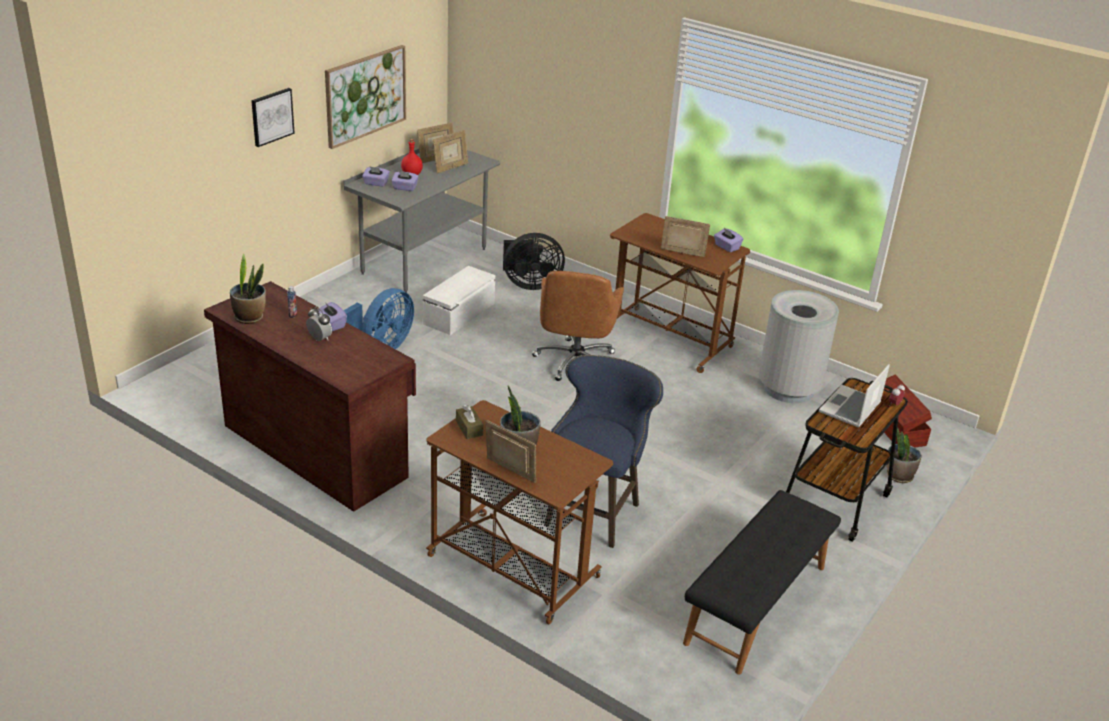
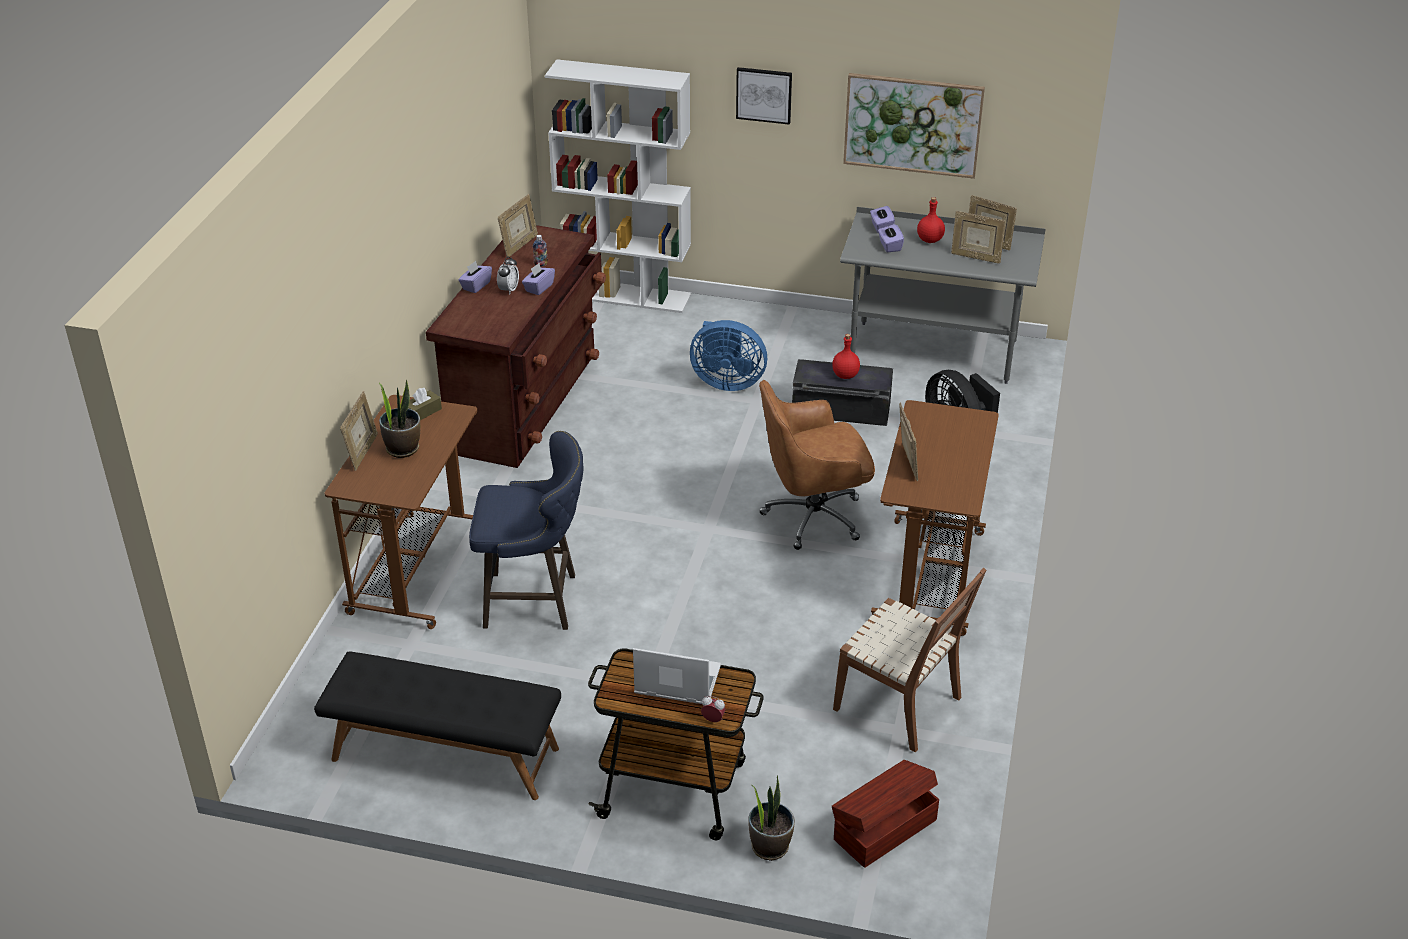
camera: 70 degrees right, 5 degrees up
(205, 358) = (625, 295): none -> white bookcase
(249, 317) = (519, 246): potted plant -> picture frame
(460, 284) = (845, 375): none -> red bottle
(460, 314) = (841, 410): white storage box -> black storage box
(726, 247) = (964, 494): purple tissue box -> purple tissue box (476, 286)
(789, 388) = (901, 708): grey trash can -> chair

